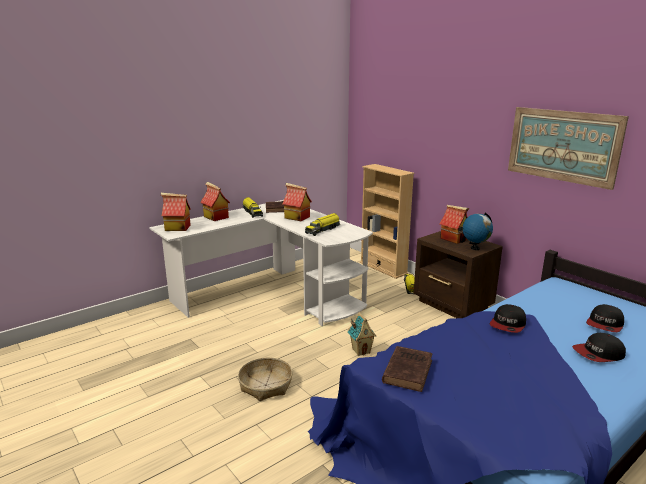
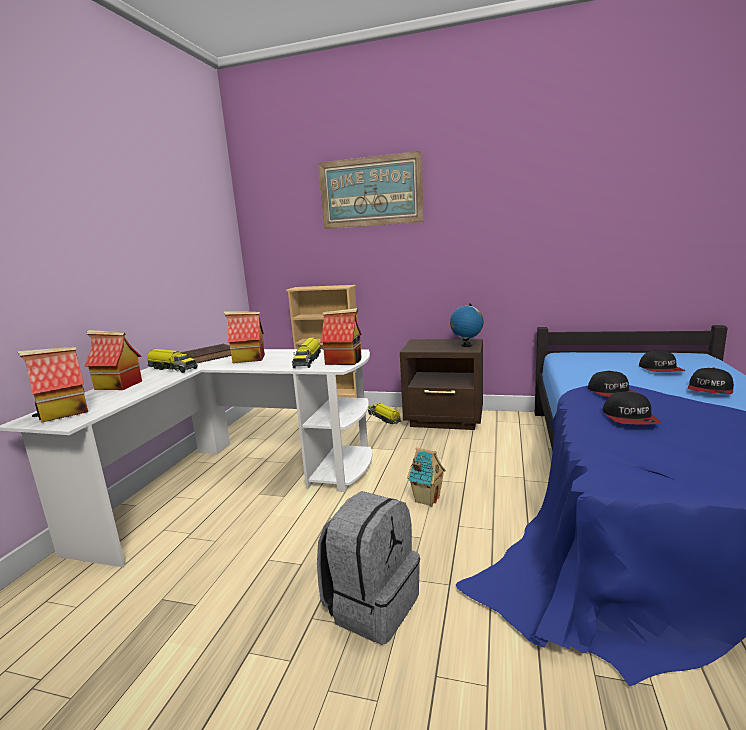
camera: 35 degrees left, 5 degrees down
(266, 385) = (371, 605): basket -> grey backpack
(408, 370) = (652, 467): brown book -> none
(454, 239) = (434, 344): toy house -> toy house (344, 361)
(468, 343) = (630, 418): none -> cap
(562, 145) = (534, 216): picture -> picture (370, 192)

